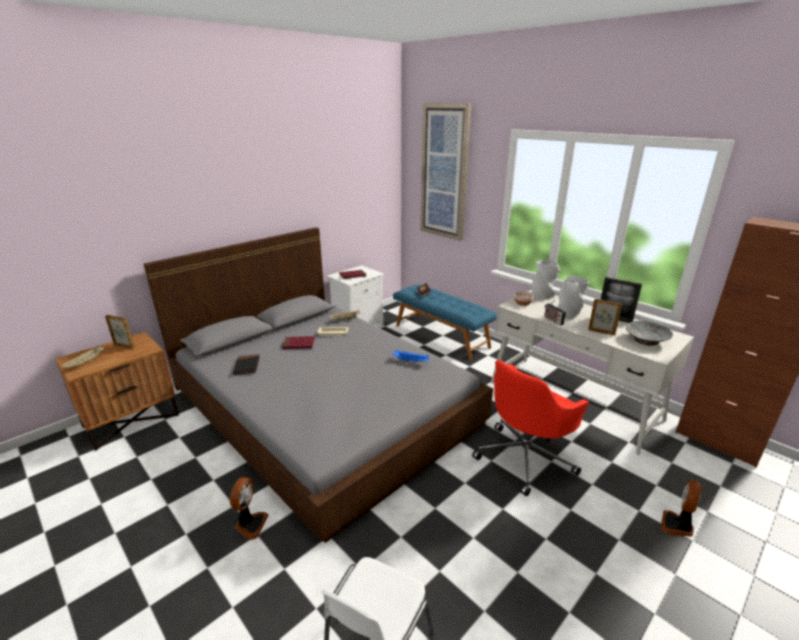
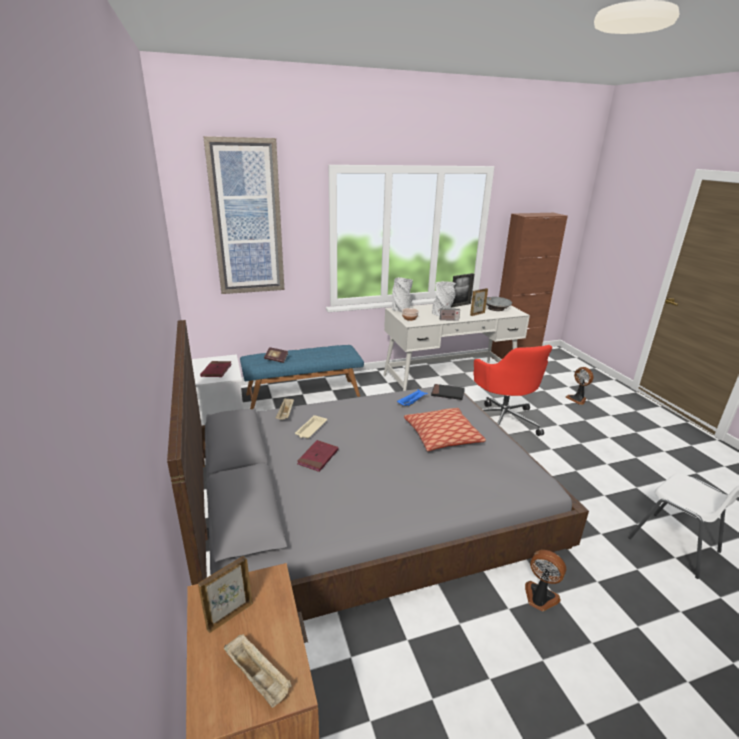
camera: 65 degrees left, 0 degrees up
(247, 366) = (341, 507): black book -> black book (447, 393)
(364, 387) = (442, 437): none -> pillow

